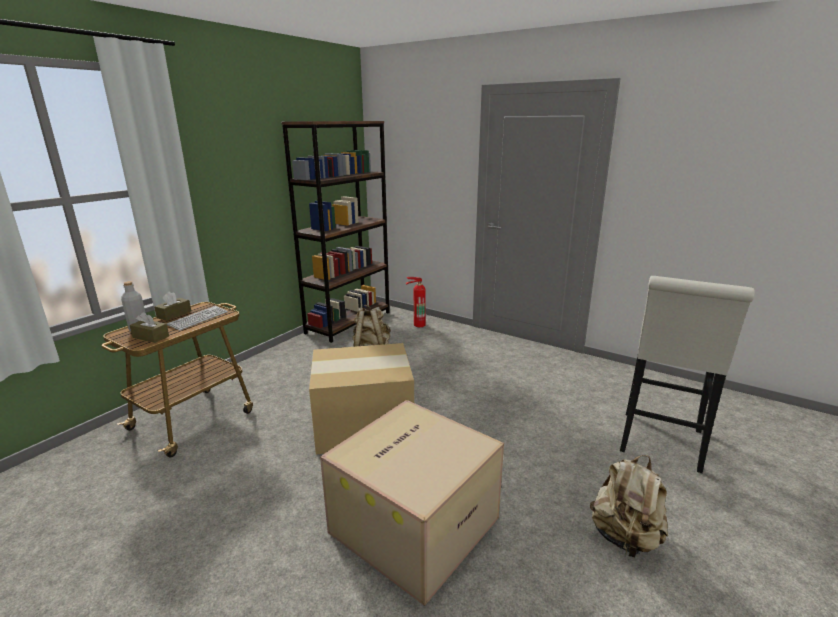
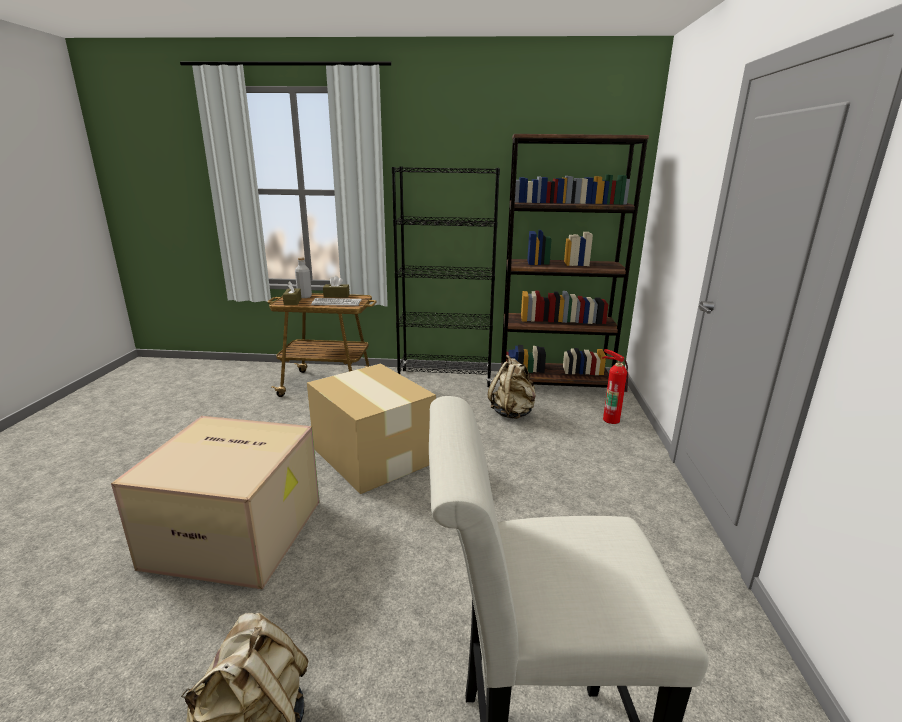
camera: 60 degrees right, 0 degrees up
(278, 357) = (445, 378): none -> black bookcase

